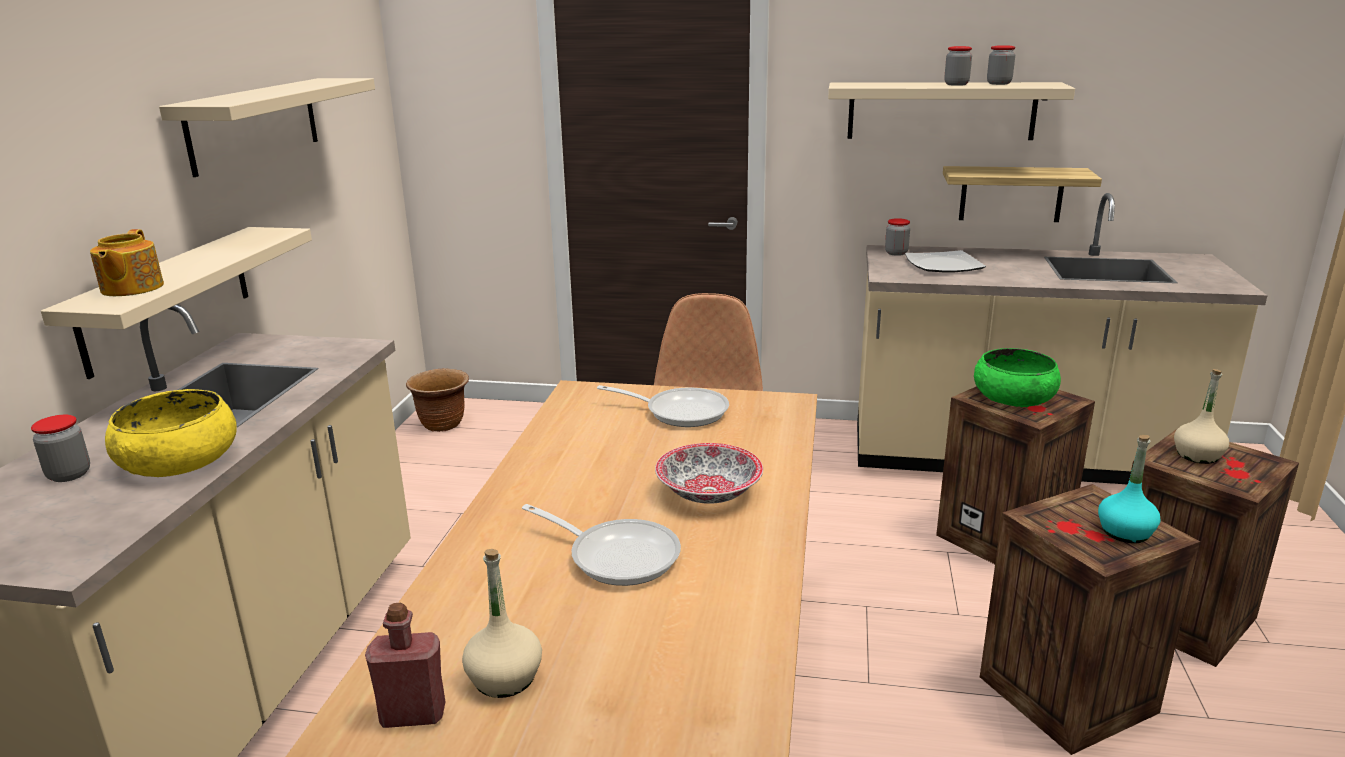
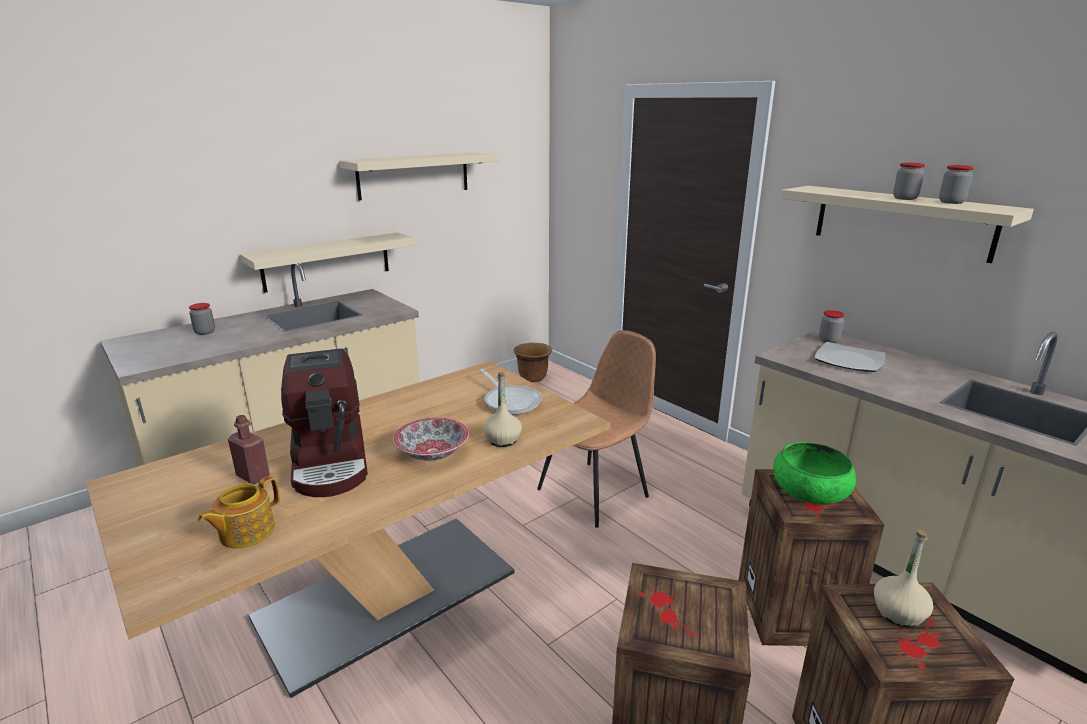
camera: 40 degrees right, 0 degrees up
(131, 288) = (284, 251): teapot -> teapot (245, 532)
(179, 460) = (240, 339): yellow bowl -> none
(413, 715) = (143, 488): red bottle -> red bottle (253, 476)
(505, 678) = (191, 493): beige bottle -> beige bottle (503, 440)
(617, 555) = (331, 462): frying pan -> coffee machine
(1011, 194) = (962, 312): shelf -> none
(1125, 532) = (697, 629): turquoise bottle -> none

